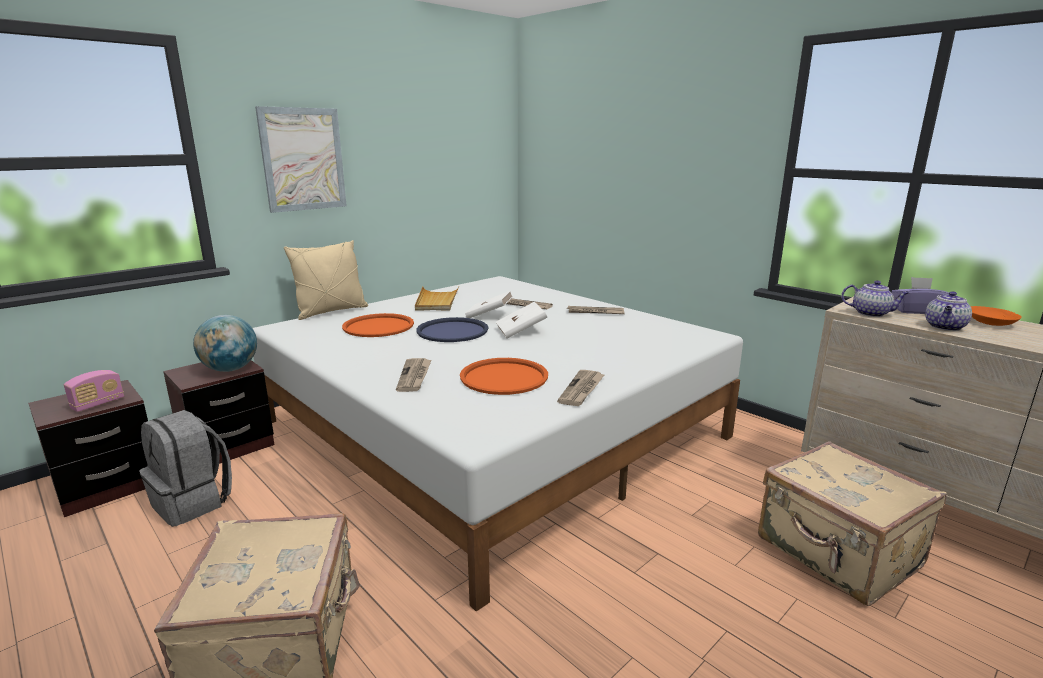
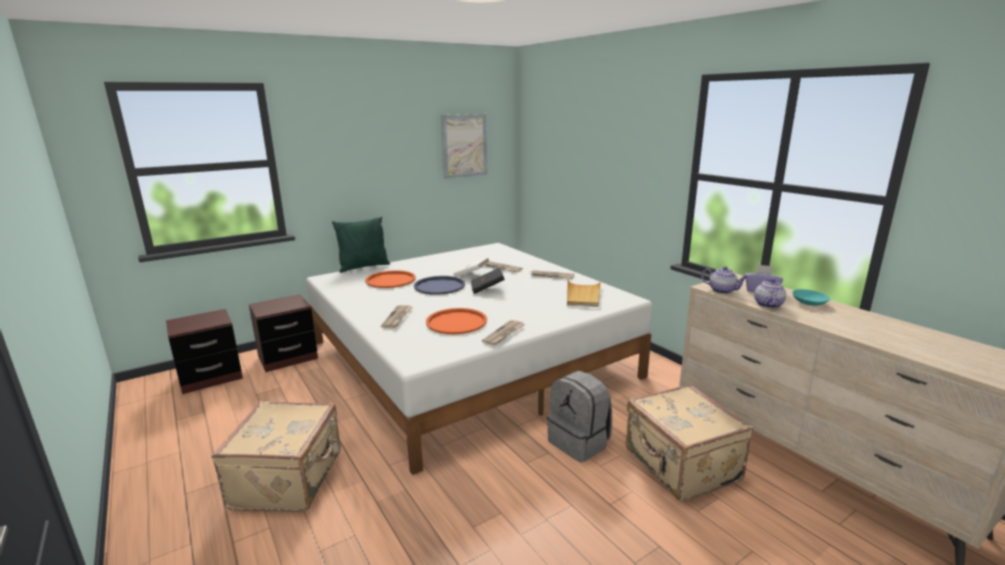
camera: 10 degrees right, 0 degrees up
(98, 404) = (205, 323): radio -> none
(193, 502) = (259, 392): grey backpack -> grey backpack (579, 442)
(230, 369) = (289, 305): globe -> none
(303, 159) = (348, 160): picture -> picture (464, 146)
(331, 311) = (364, 267): beige pillow -> green pillow
(437, 301) = (440, 262): beige tray -> beige tray (583, 295)
(521, 331) = (487, 289): white book -> black book
(945, 327) = (767, 304): teapot -> teapot turned 150 degrees clockwise
(991, 323) = (809, 303): orange bowl -> turquoise bowl

